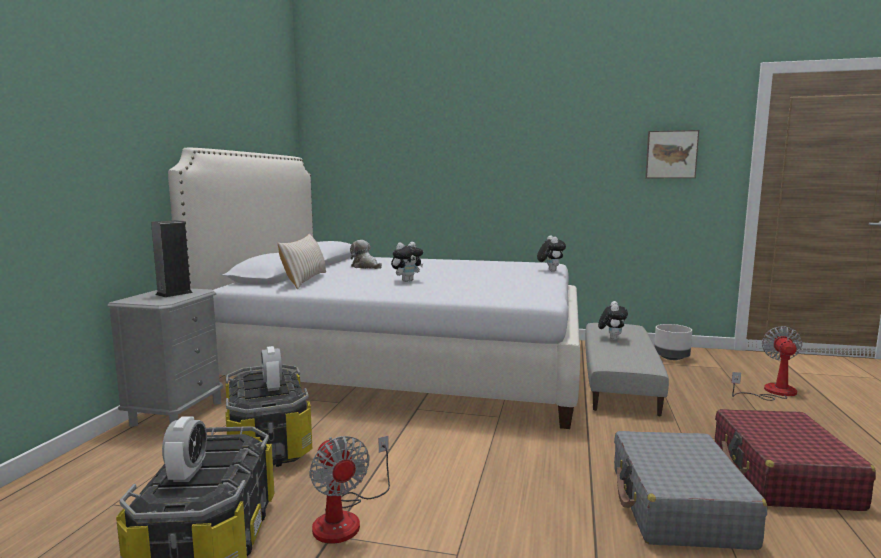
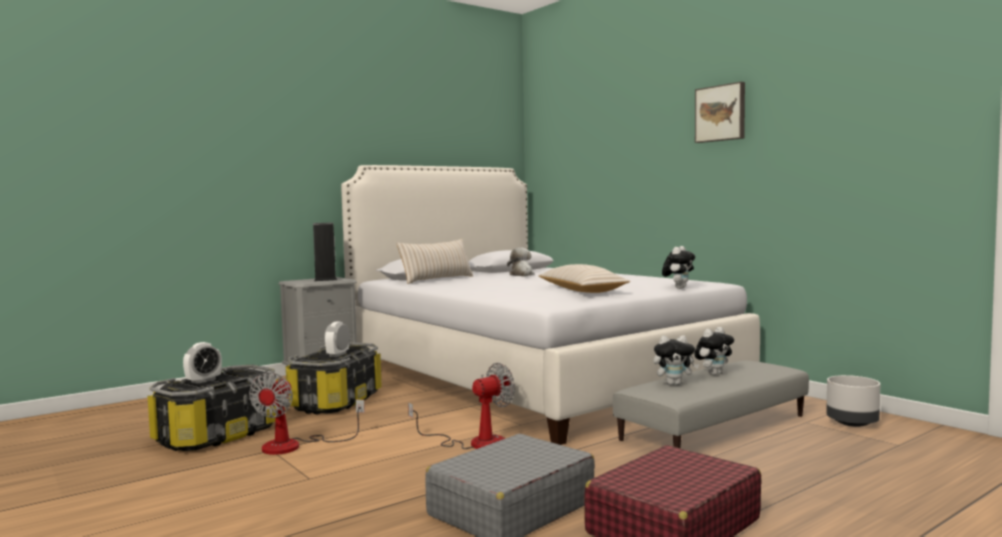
camera: 40 degrees right, 5 degrees down
(407, 281) = (504, 285): plush toy -> plush toy (674, 384)
(501, 281) = (581, 291): none -> beige pillow
(671, 154) = (880, 139): picture -> picture (721, 113)
(772, 392) = (898, 478): fan -> fan (475, 443)

